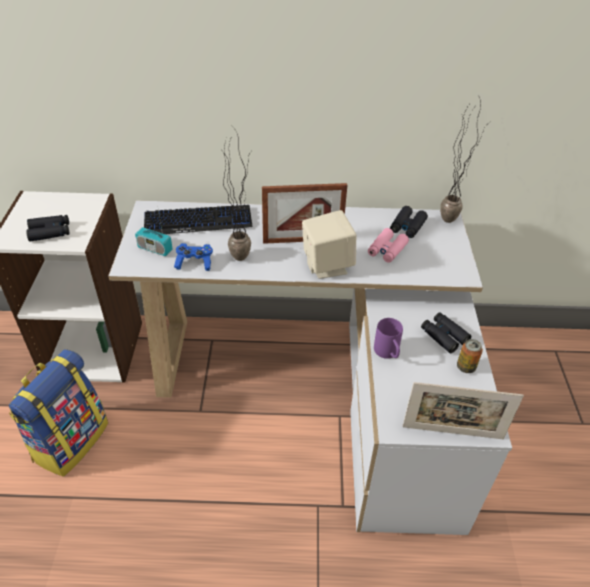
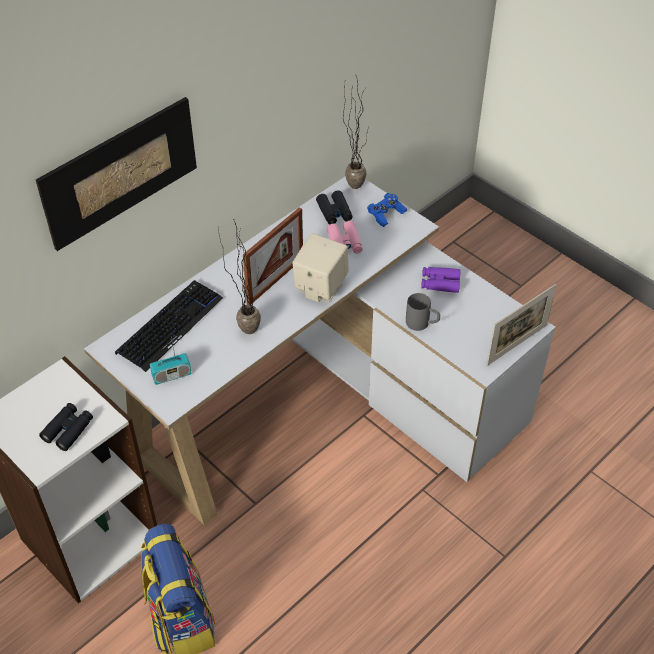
camera: 45 degrees left, 5 degrees up
(194, 55) = (120, 172): none -> picture
(194, 262) = (220, 361): blue game controller -> blue game controller (386, 214)
(388, 354) = (422, 324): purple mug -> grey mug
(444, 336) = (440, 283): black binoculars -> purple binoculars
(466, 367) = (477, 295): can -> none

